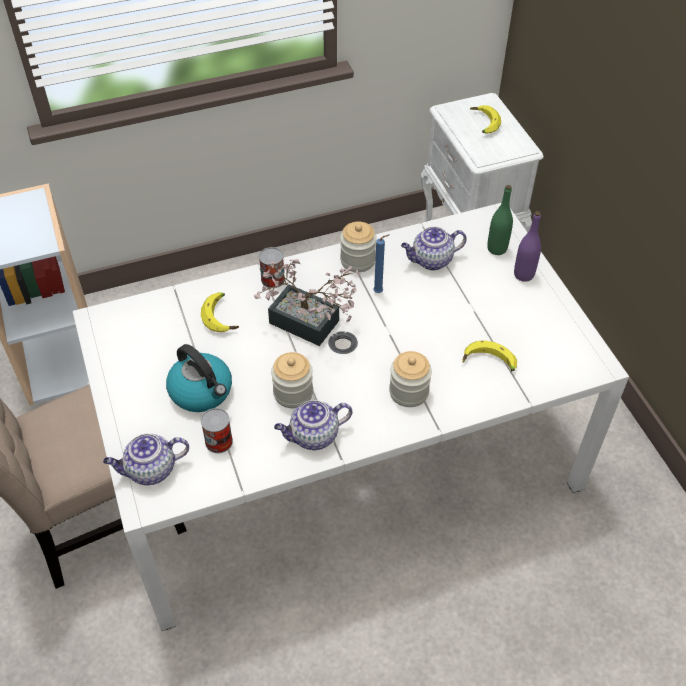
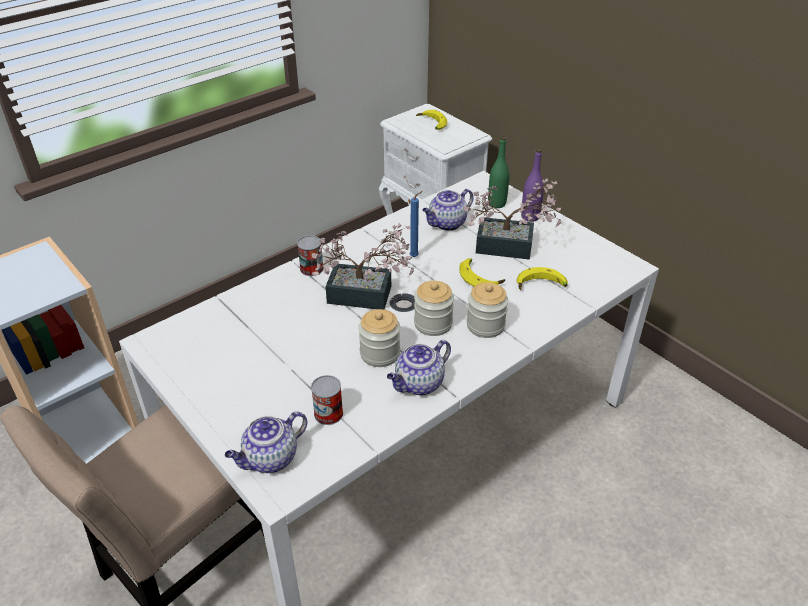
camera: 20 degrees left, 10 degrees down
(202, 391) = (289, 375): kettle -> none
(222, 316) = (278, 308): banana -> banana (480, 278)
(357, 260) = (382, 237): jar -> jar (433, 324)
(483, 307) = (511, 247): none -> potted plant

